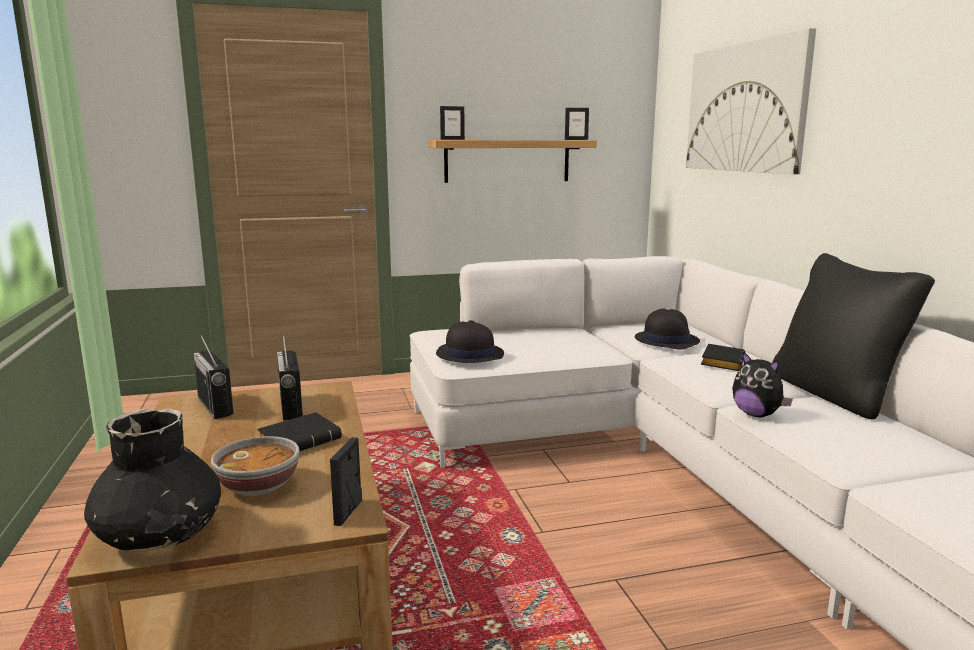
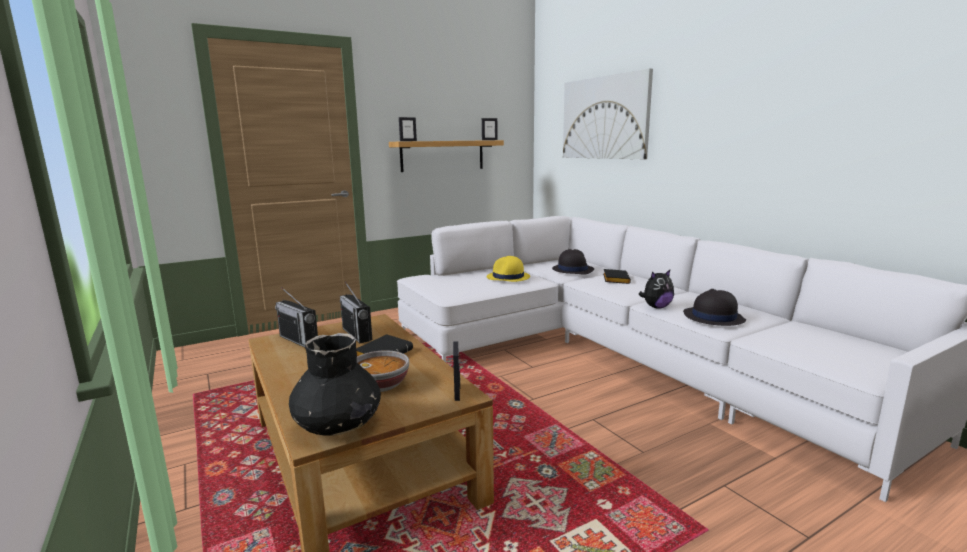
camera: 15 degrees left, 0 degrees up
(469, 354) = (454, 289): black hat -> black hat (713, 317)
(559, 344) = (508, 277): none -> yellow hat
(757, 415) = (656, 307): plush toy -> plush toy turned 60 degrees counterclockwise
(835, 394) = (690, 291): black pillow -> none

